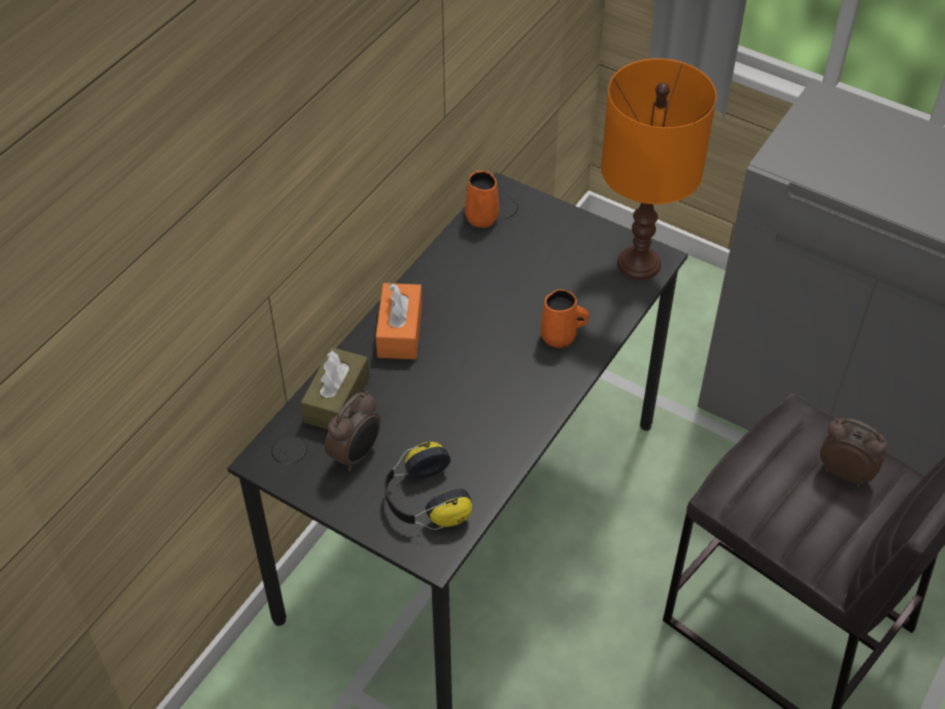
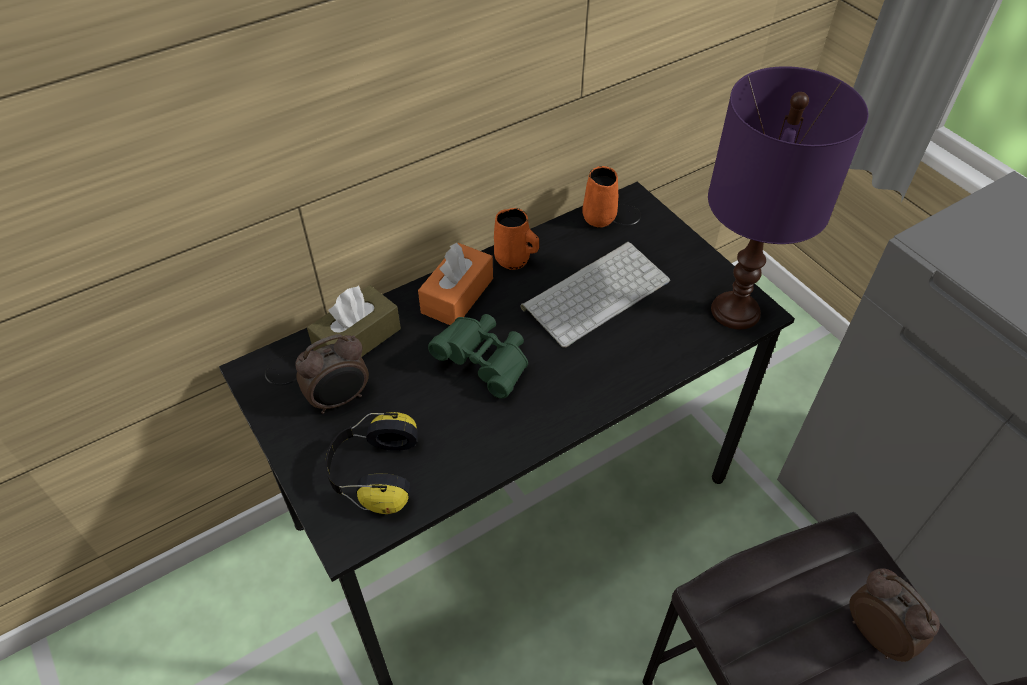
camera: 25 degrees right, 0 degrees up
(460, 380) = (485, 363): none -> green binoculars
(517, 286) = (596, 292): none -> keyboard
(560, 337) = (611, 357): orange mug -> orange mug (514, 260)
(638, 262) = (735, 310): orange table lamp -> purple table lamp

